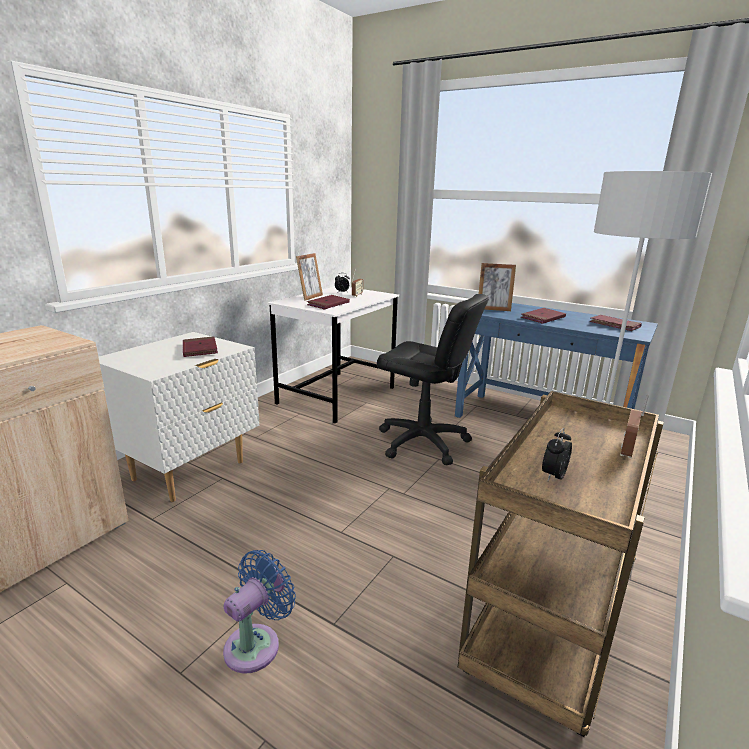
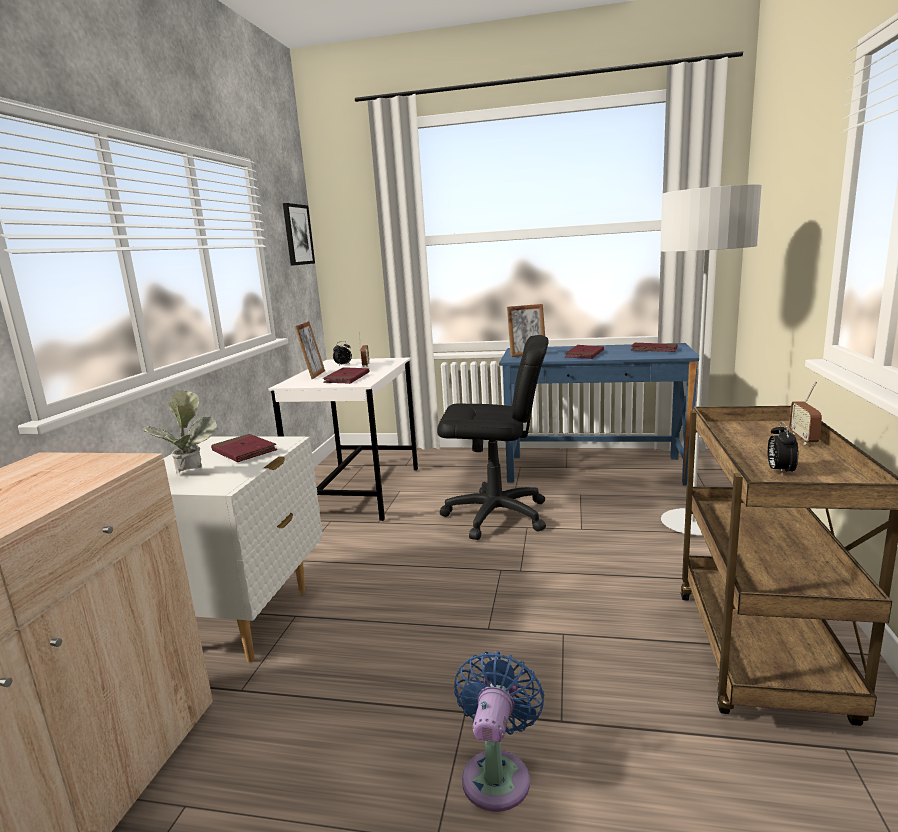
camera: 20 degrees left, 5 degrees down
(148, 359) = (190, 474): none -> potted plant
(334, 179) = (297, 234): none -> picture

